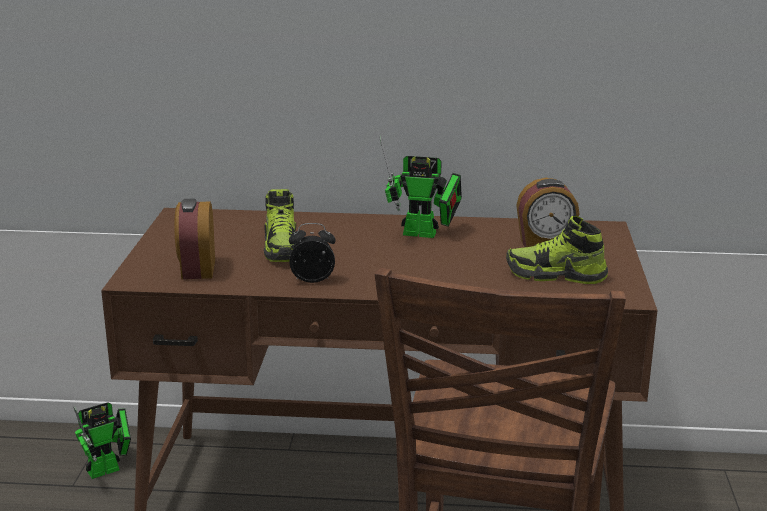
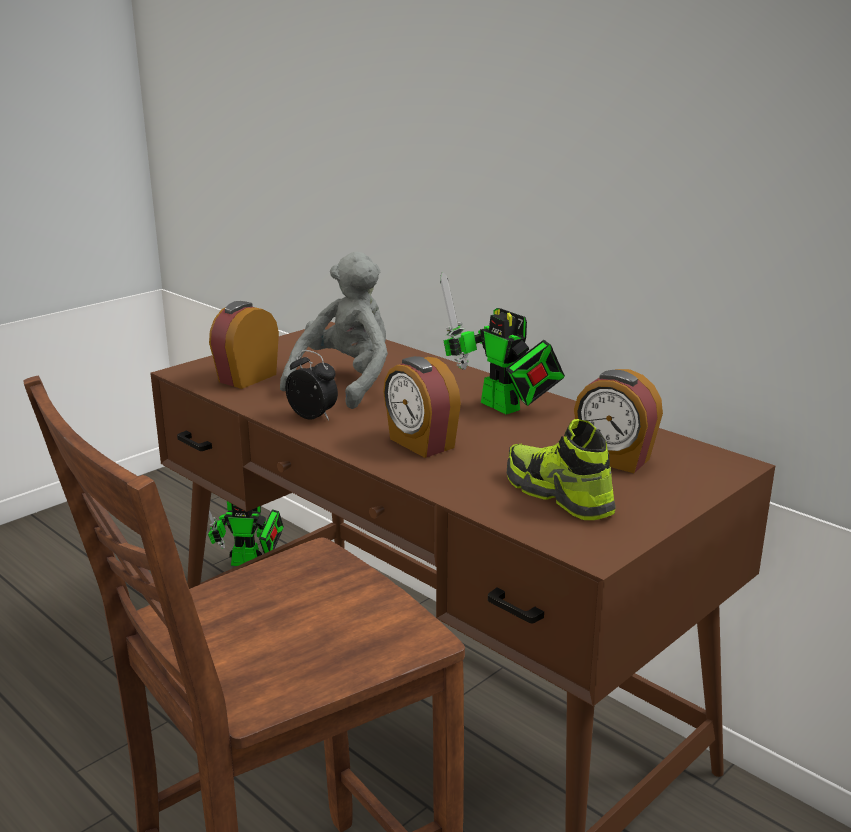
camera: 40 degrees right, 0 degrees up
(282, 249) = (346, 382): shoe -> grey plush toy
(420, 273) = (420, 444): none -> alarm clock

